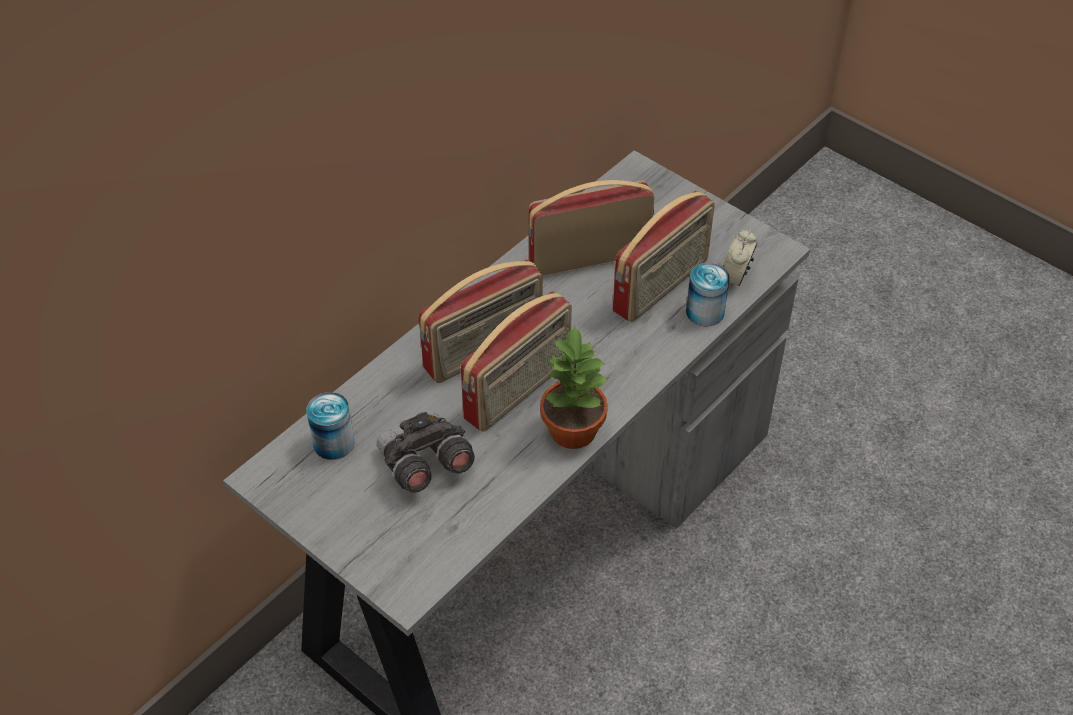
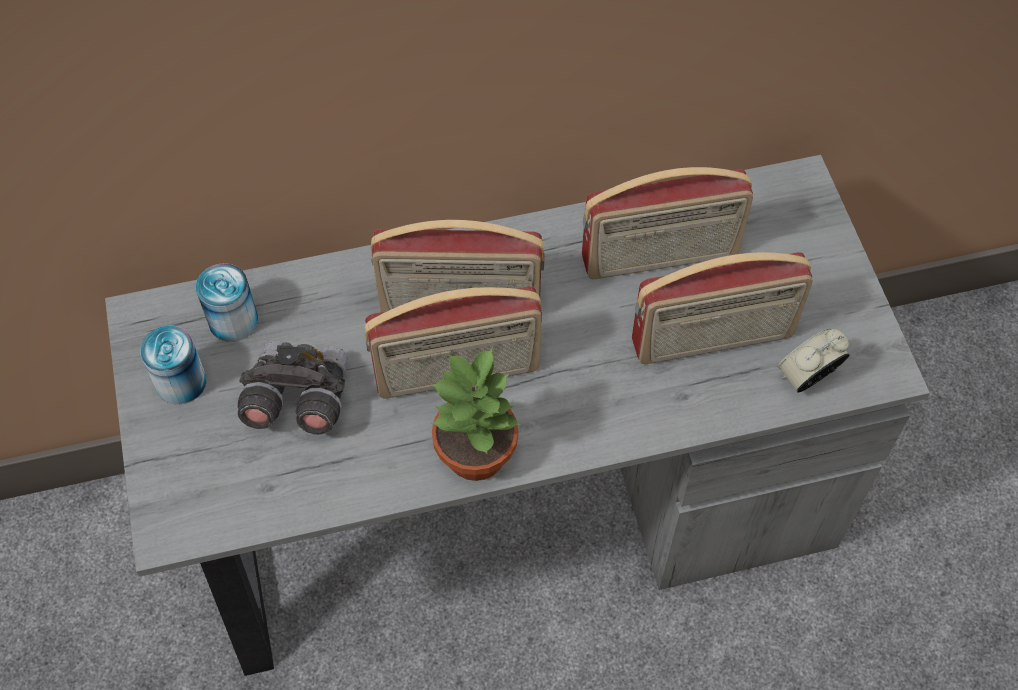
camera: 35 degrees right, 10 degrees up
(588, 257) = (660, 258): radio -> radio turned 150 degrees clockwise
(705, 312) = (737, 400): can -> can (181, 382)

